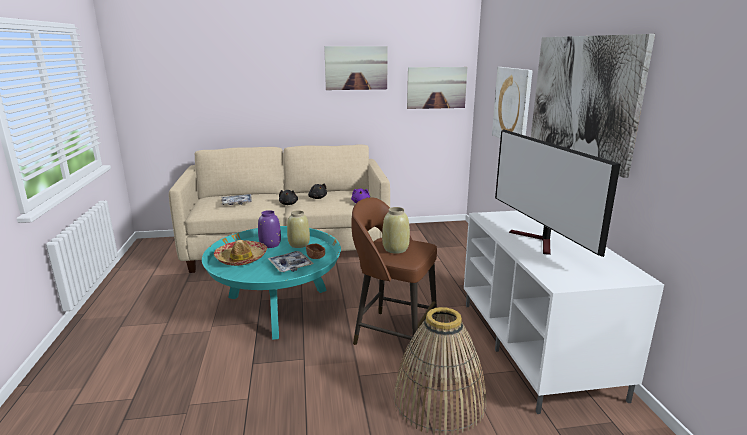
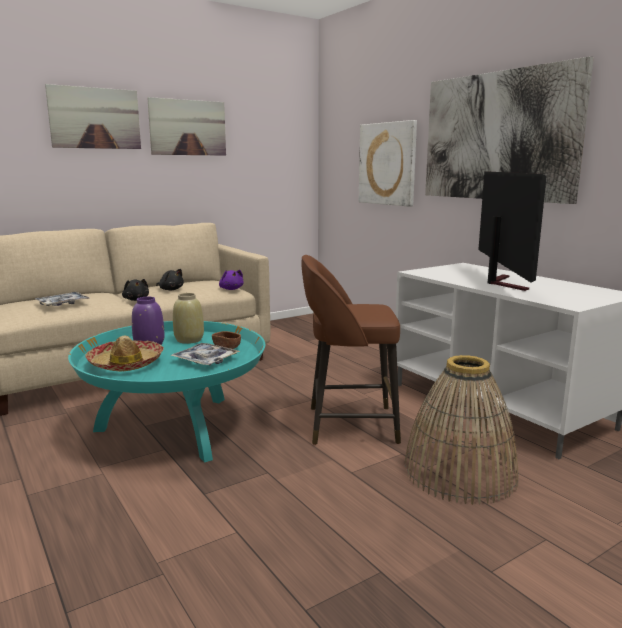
camera: 25 degrees left, 5 degrees down
(395, 249) = (355, 311): beige vase -> none
(436, 87) = (279, 155): picture -> picture (95, 118)
(539, 242) = (501, 283): television -> television turned 135 degrees counterclockwise

